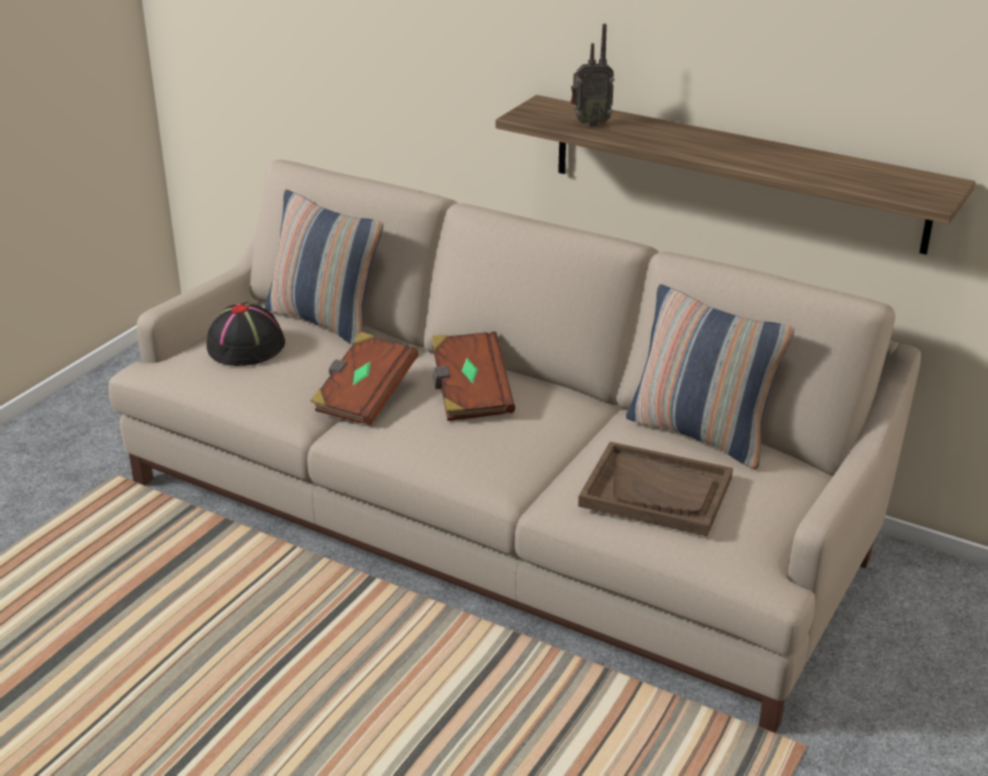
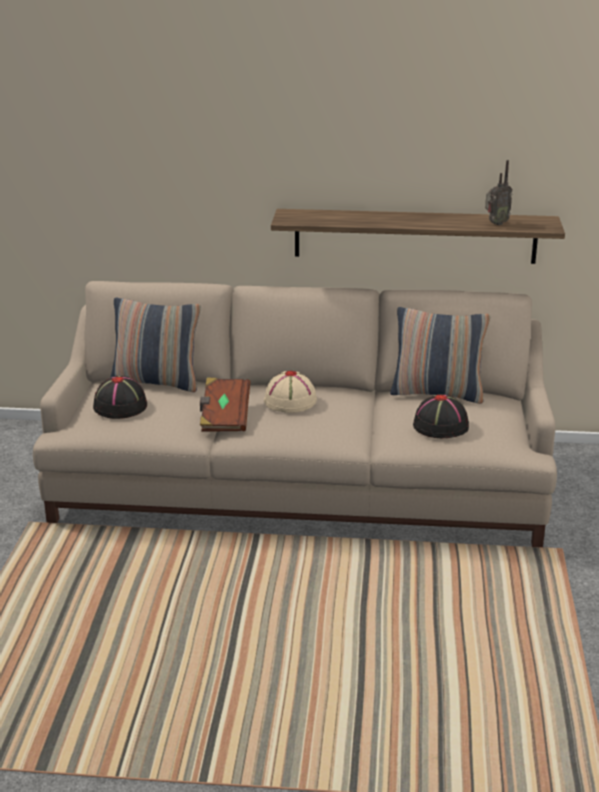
camera: 25 degrees left, 5 degrees down
(470, 394) = (290, 401): brown book -> beige hat
(589, 123) = (328, 218): radio -> radio (495, 223)
(656, 492) = (441, 425): brown tray -> black hat

